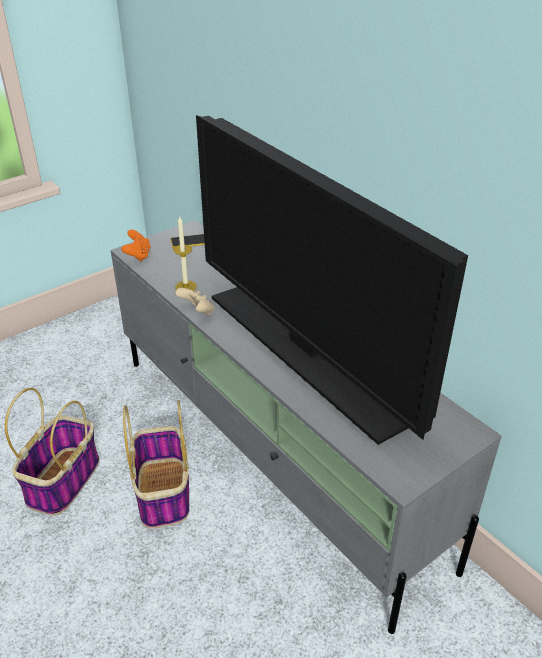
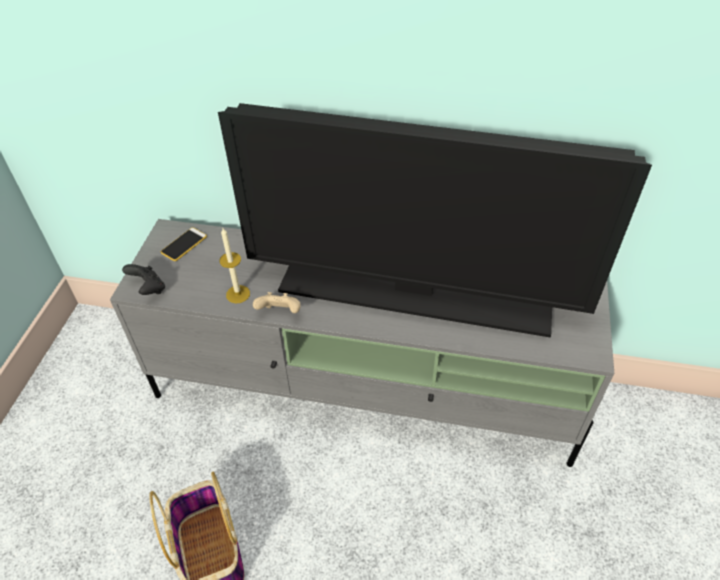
camera: 40 degrees left, 10 degrees up
(138, 255) = (149, 289): orange game controller -> black game controller
(164, 493) = (313, 492): basket -> none

